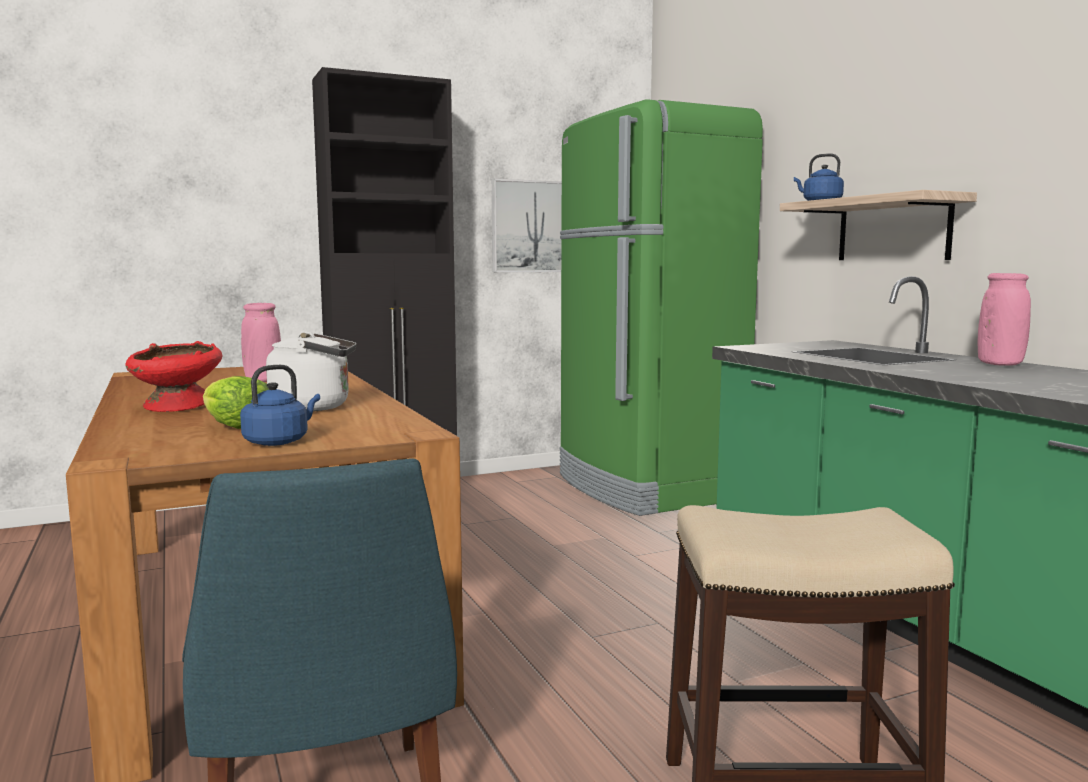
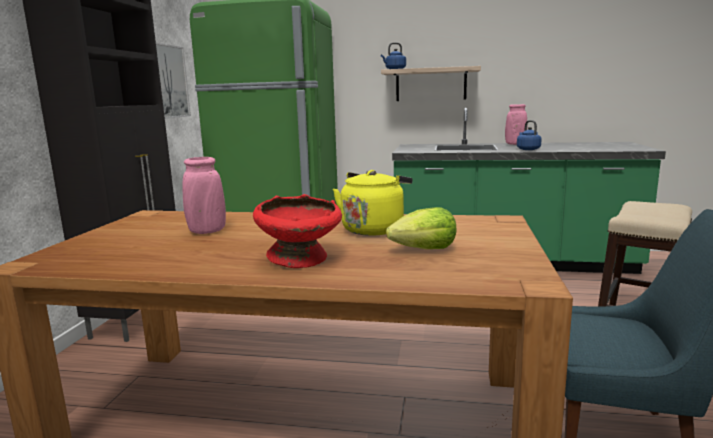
camera: 55 degrees left, 5 degrees up
(279, 441) = (499, 244): blue kettle -> blue kettle (527, 149)
(316, 407) = (374, 229): white kettle -> yellow kettle

